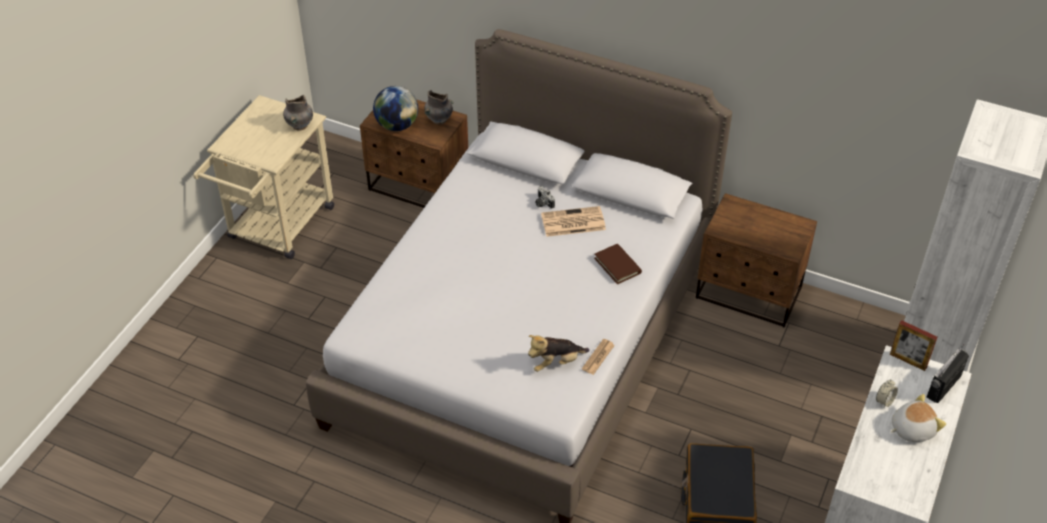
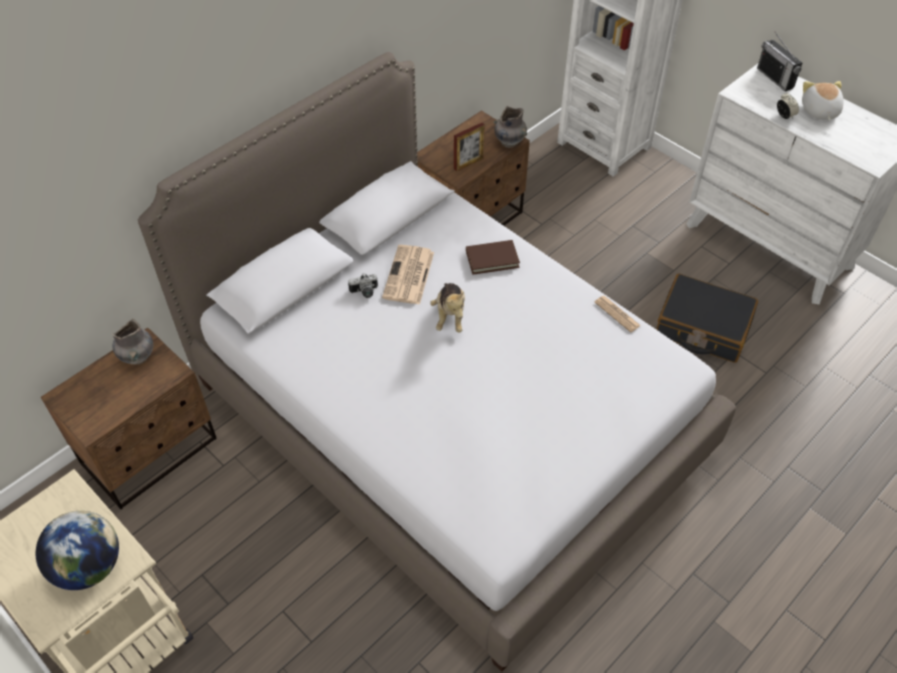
camera: 70 degrees left, 5 degrees up
(300, 125) = (73, 506): grey vase -> grey vase (509, 142)
(397, 125) = (117, 405): globe -> globe (89, 567)
(556, 362) = (613, 351): plush toy -> plush toy (450, 316)
(908, 361) = (741, 87): picture frame -> picture frame (468, 163)

